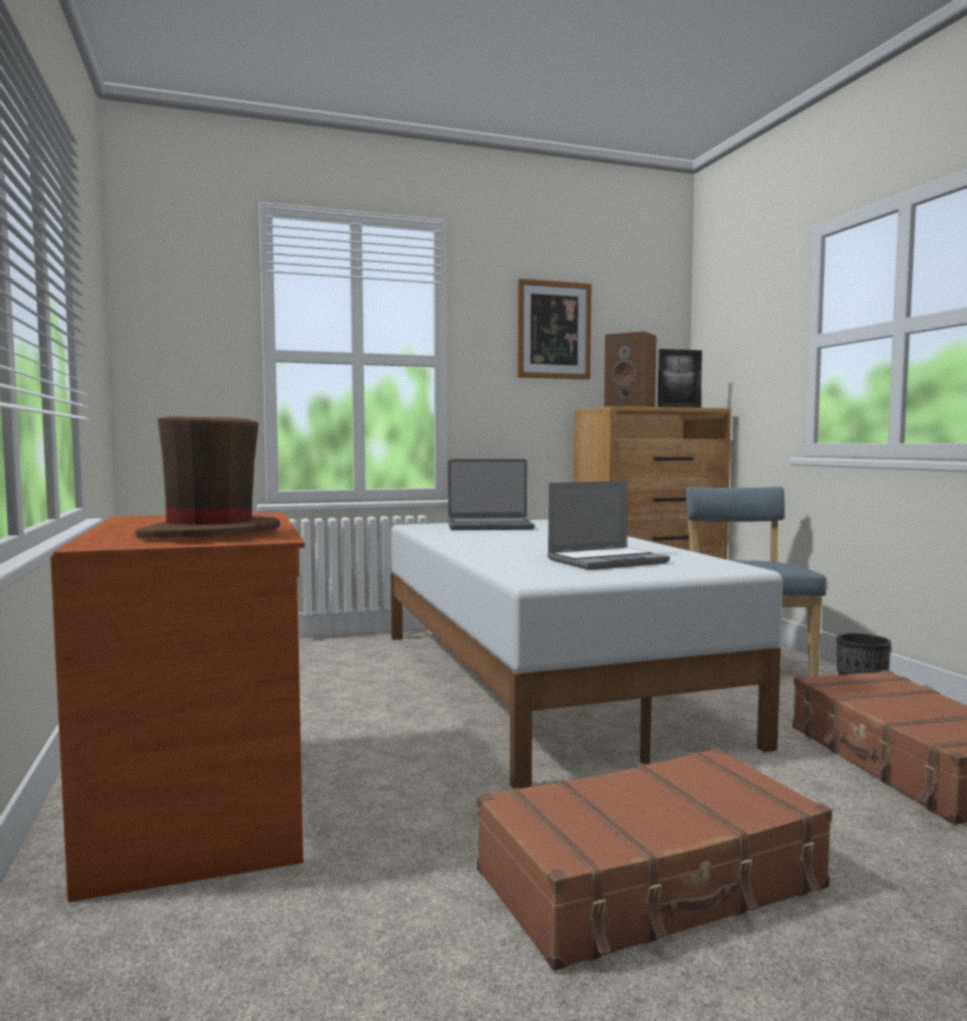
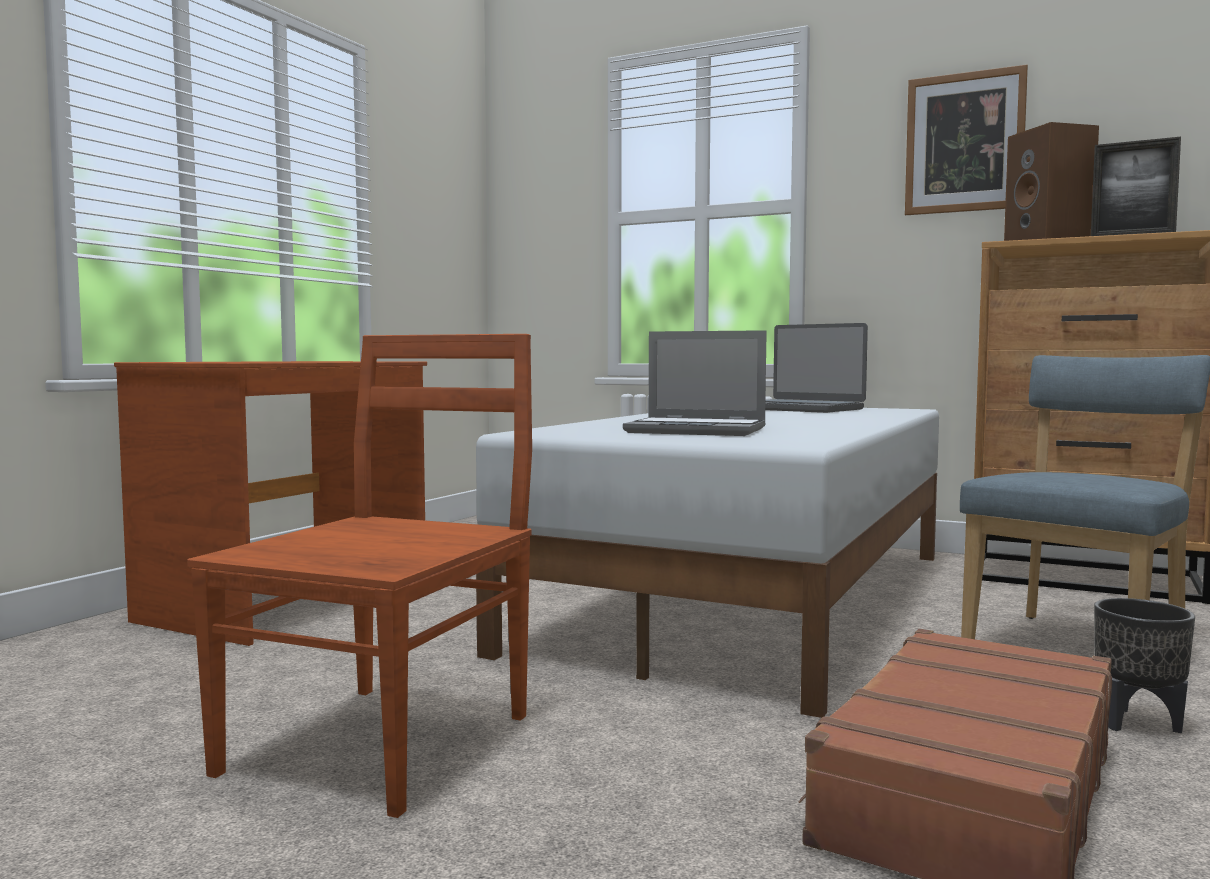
camera: 45 degrees right, 0 degrees up
(210, 534) = (241, 361): brown hat -> none
(652, 881) = (385, 741): brown suitcase -> brown chair

